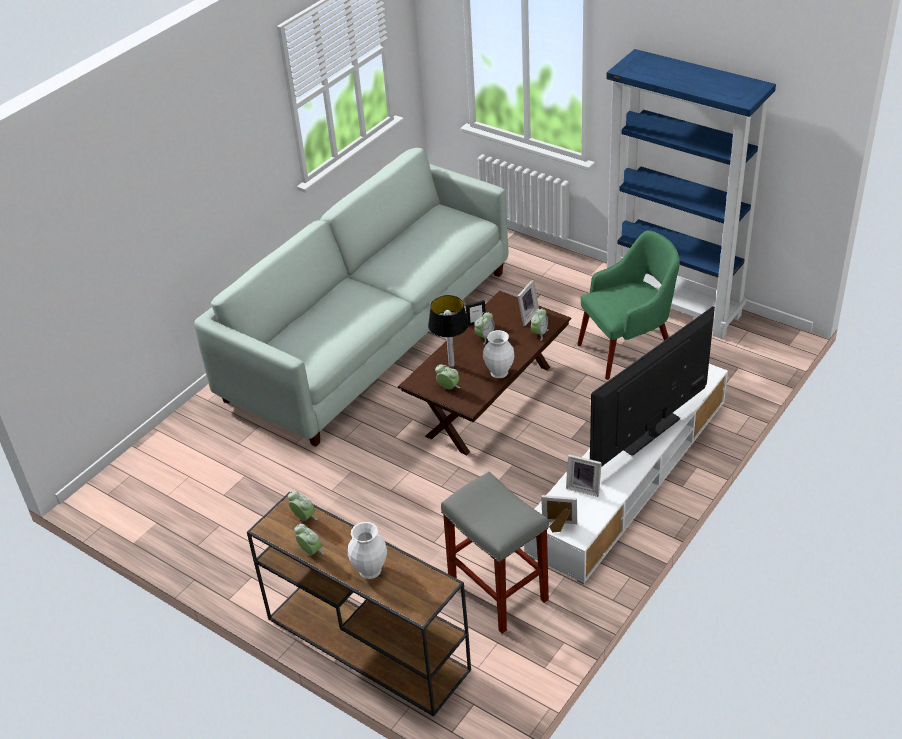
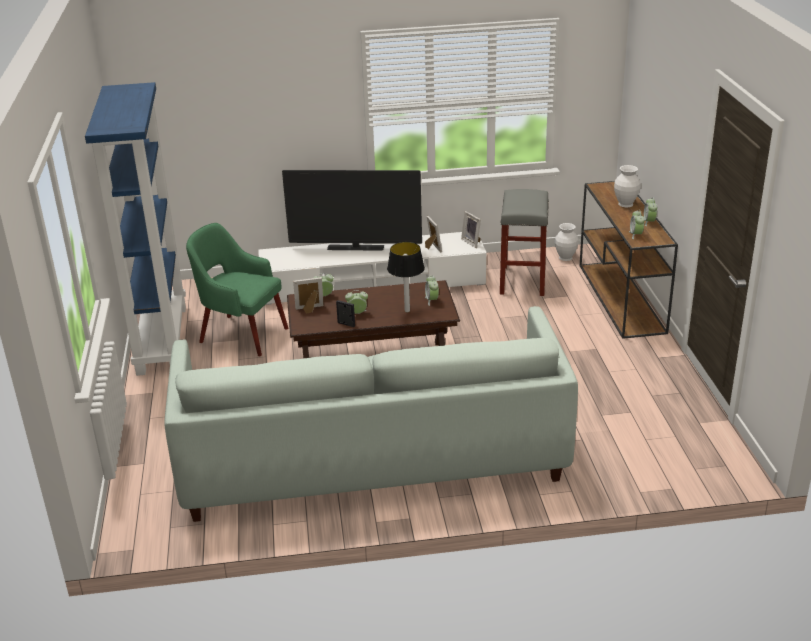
camera: 135 degrees left, 10 degrees down
(499, 372) = (387, 291): white vase -> white vase (565, 258)

